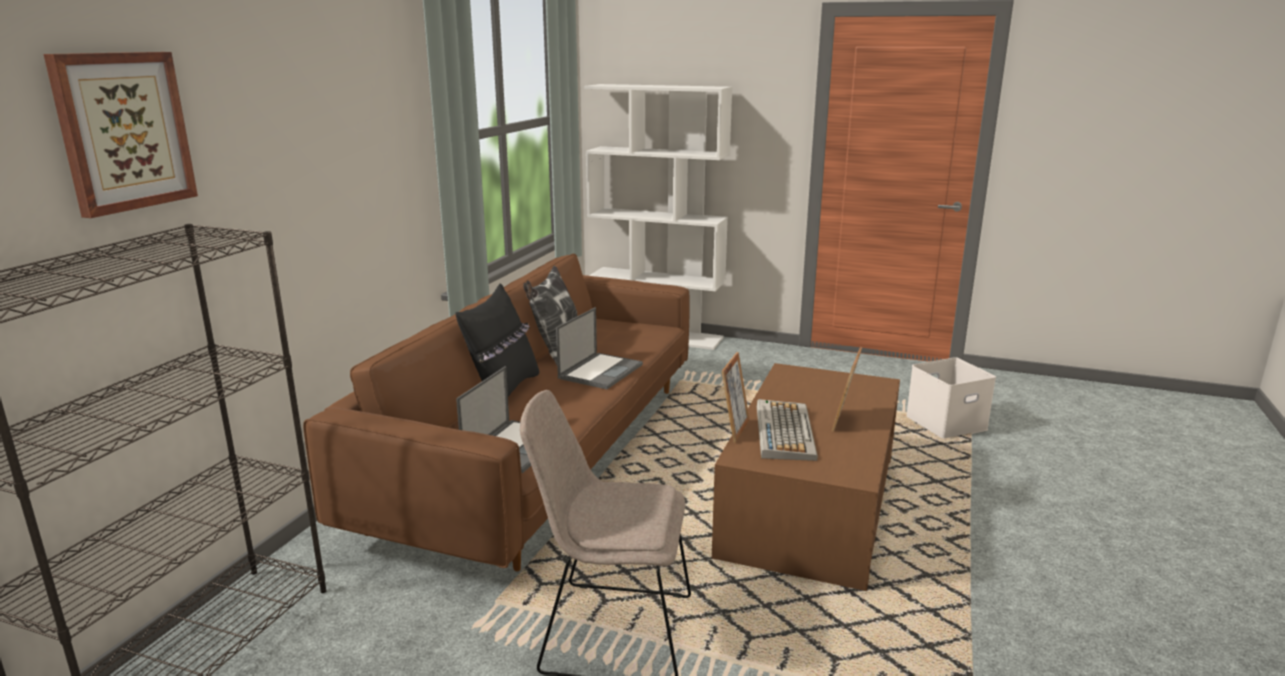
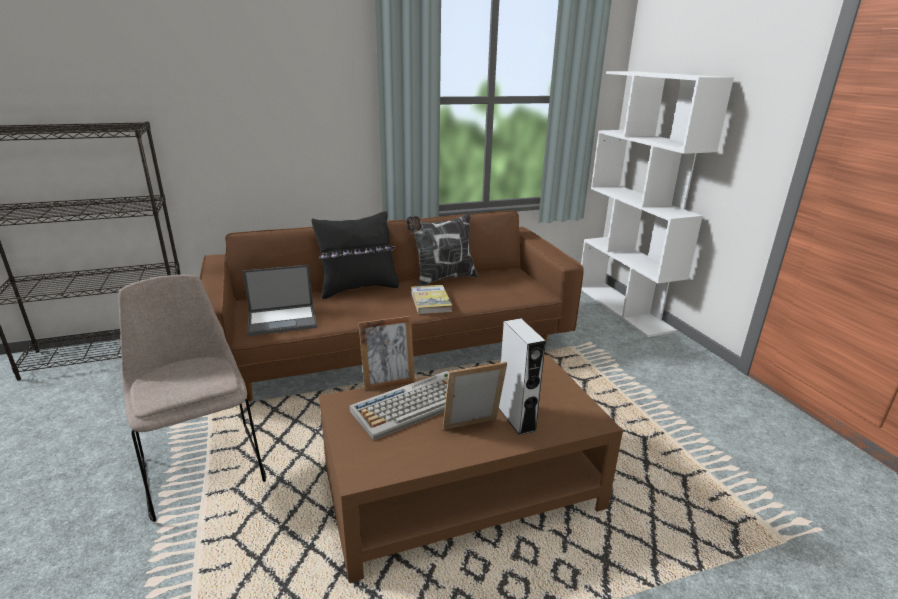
camera: 50 degrees right, 5 degrees up
(123, 131) = (105, 61): picture -> none
(601, 371) = (430, 301): laptop -> book
(848, 403) = (516, 418): none -> grey speaker
(946, 422) = (749, 522): white storage box -> none

